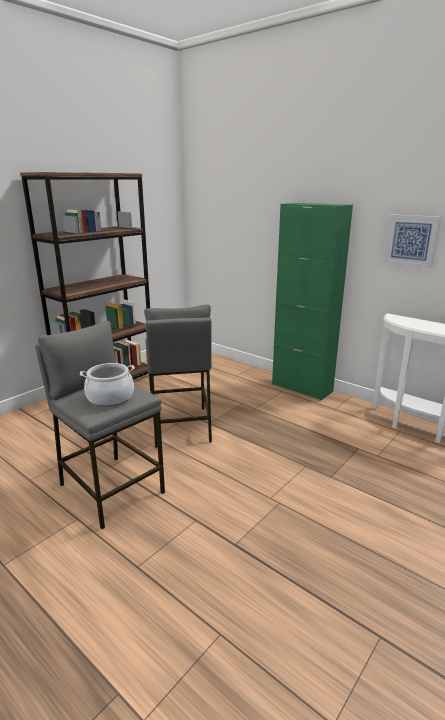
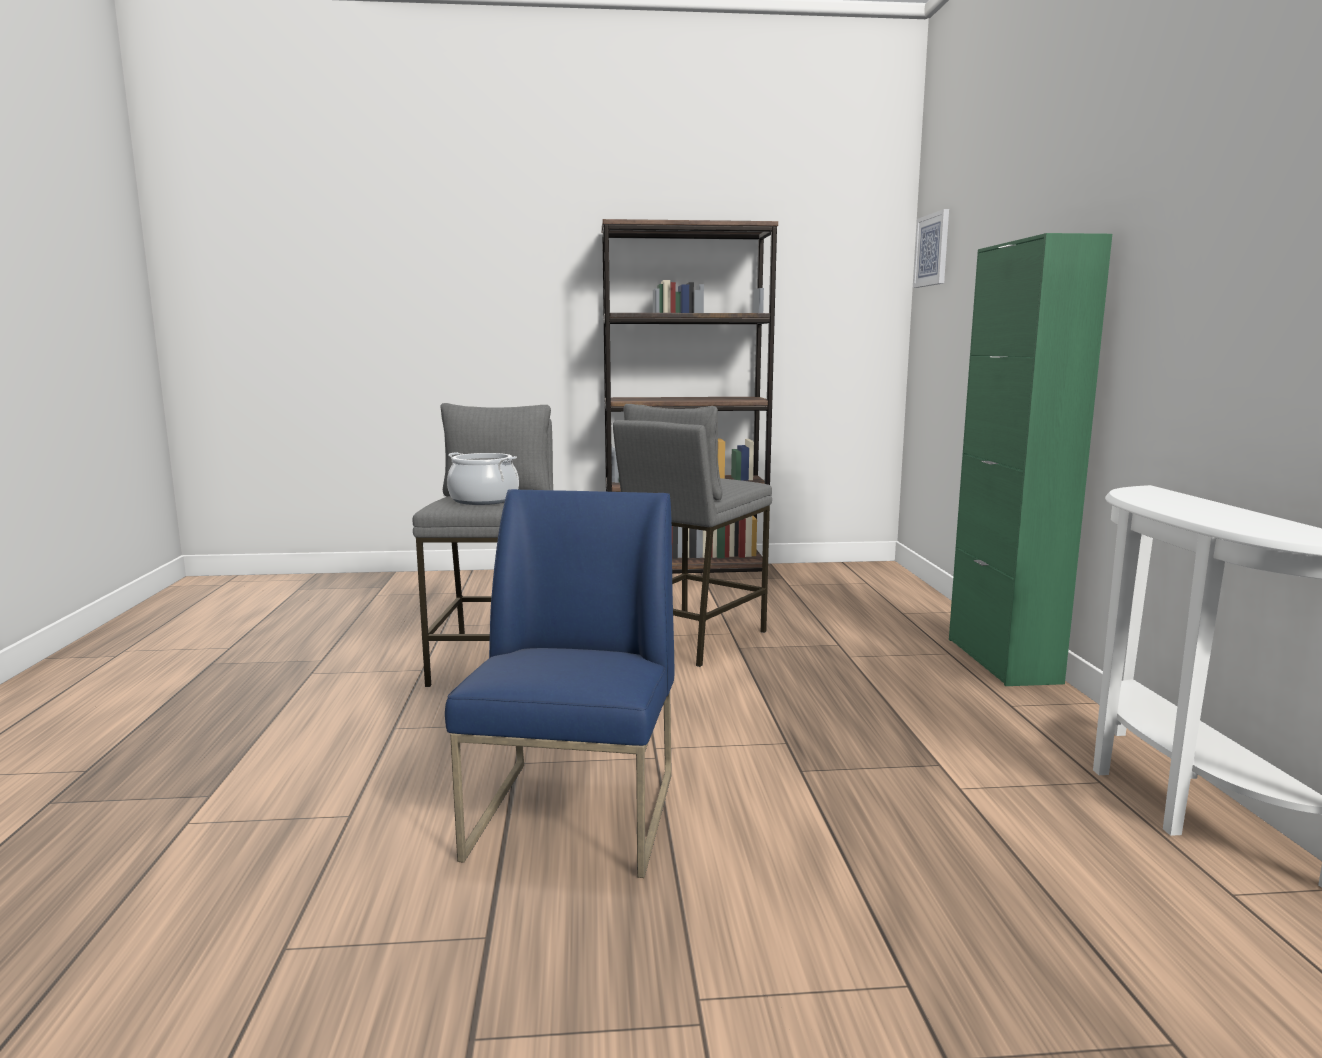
camera: 45 degrees right, 10 degrees down
(305, 554) = (575, 816): none -> blue chair
(411, 240) = (1208, 298): picture -> picture (932, 250)

